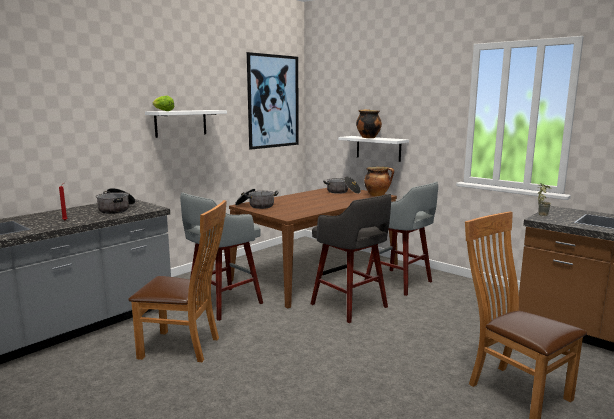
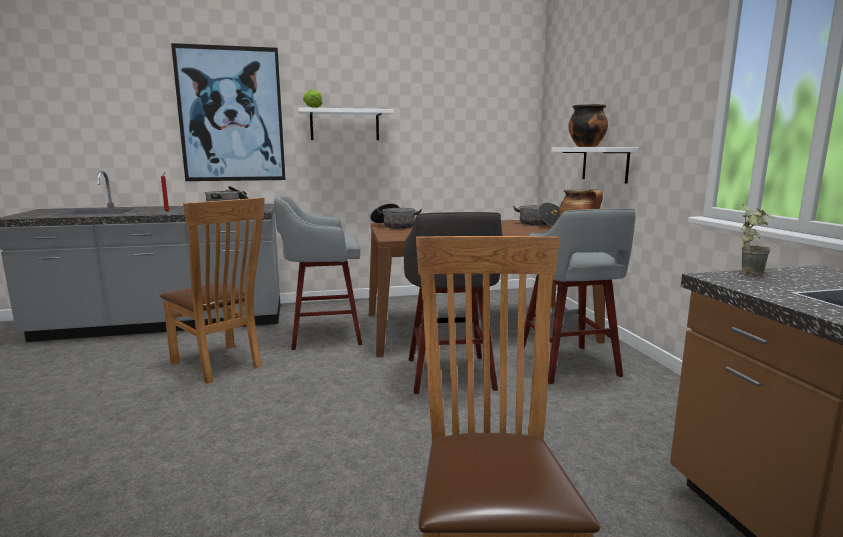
camera: 35 degrees right, 0 degrees up
(273, 101) = (485, 103): picture -> picture (231, 115)

